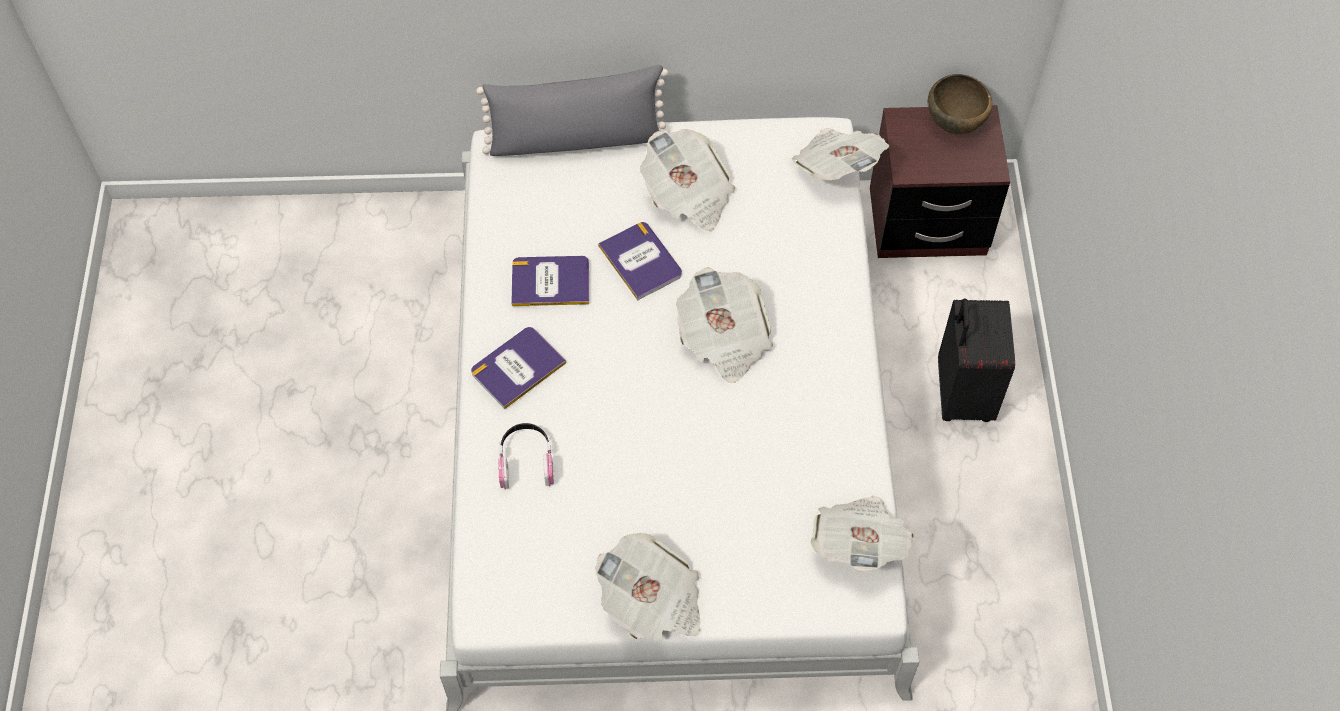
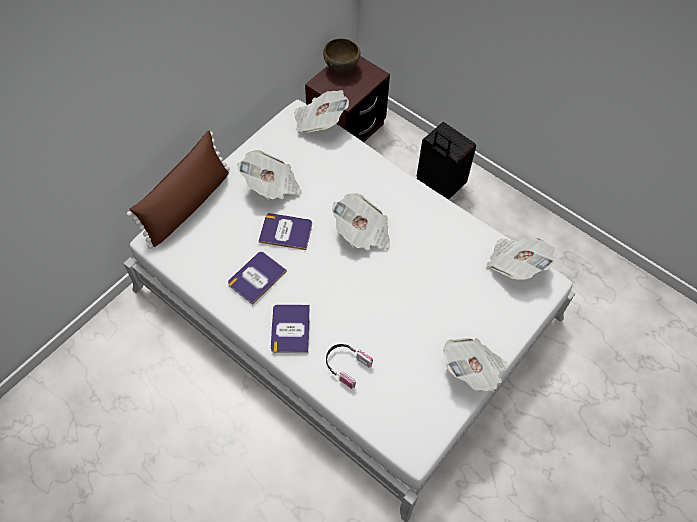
camera: 50 degrees left, 0 degrees up
(576, 139) = (187, 205): grey pillow -> brown pillow

